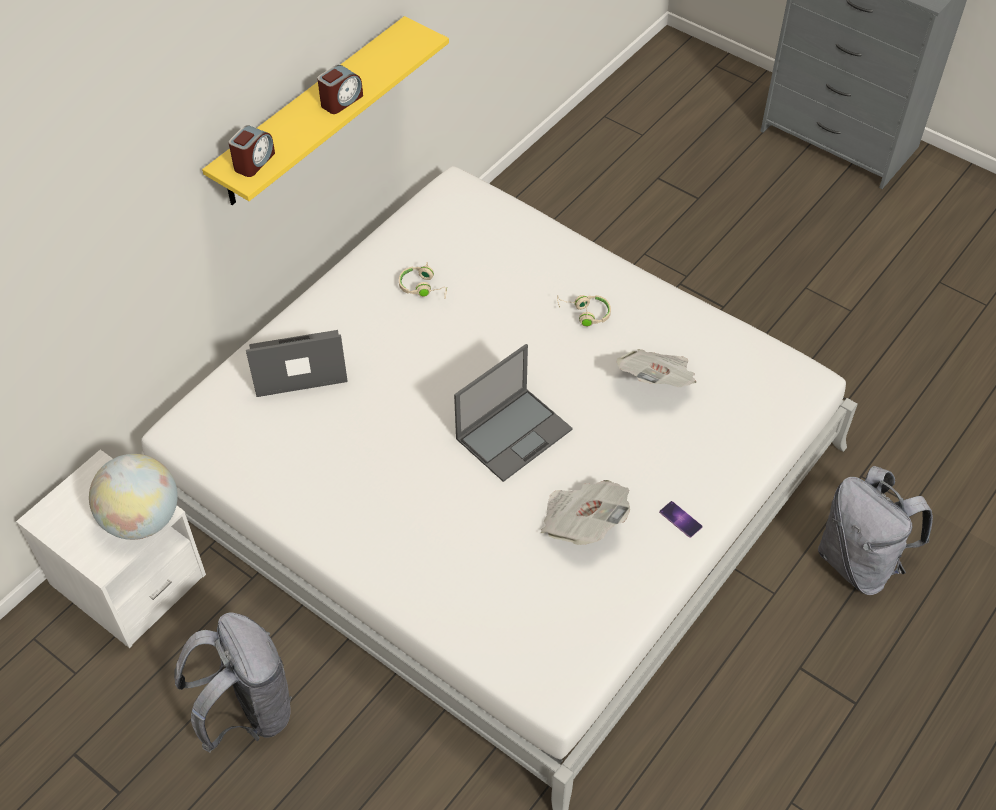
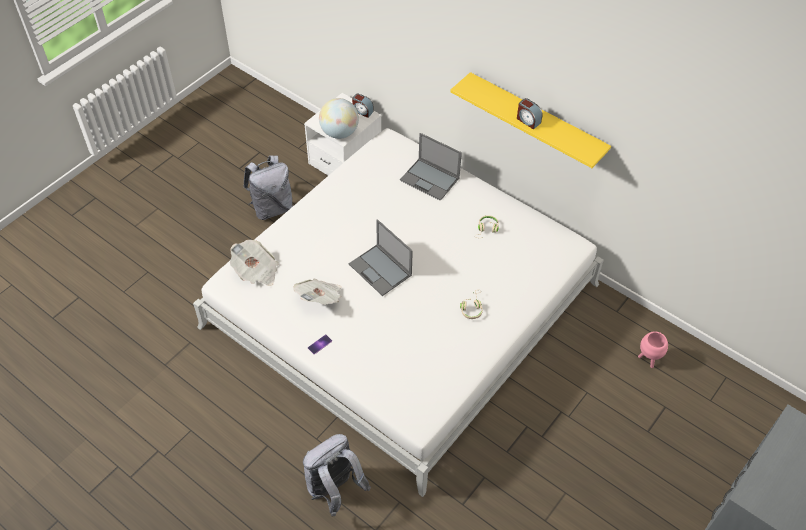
camera: 90 degrees right, 0 degrees up
(254, 162) = (475, 89): alarm clock -> alarm clock (362, 111)
(296, 364) = (430, 179): laptop -> laptop turned 135 degrees clockwise
(583, 186) = (648, 359): none -> pink planter
(657, 381) = (419, 341): newspaper -> newspaper (256, 271)

